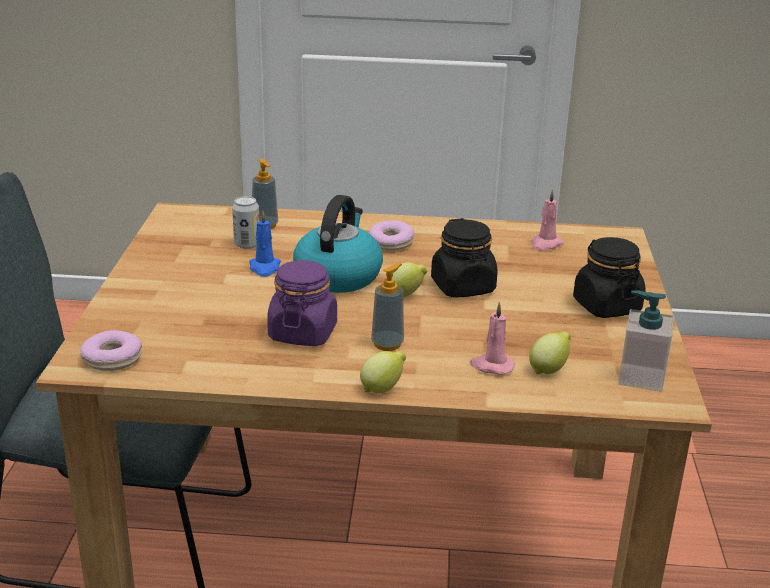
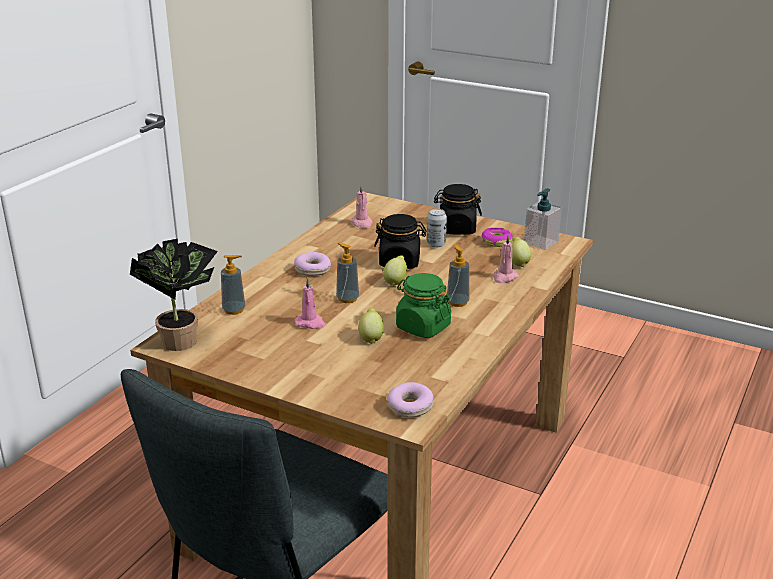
camera: 65 degrees left, 0 degrees up
(190, 217) = (181, 339): none -> potted plant
(247, 244) = (262, 323): can -> can (436, 244)
(264, 268) = (311, 323): blue candle -> pink candle
(303, 333) = (422, 327): purple jar -> green jar
(338, 275) = (347, 299): kettle -> soap dispenser
(382, 389) = (511, 315): lemon -> lemon (371, 338)
(600, 341) = (496, 242): none -> donut

